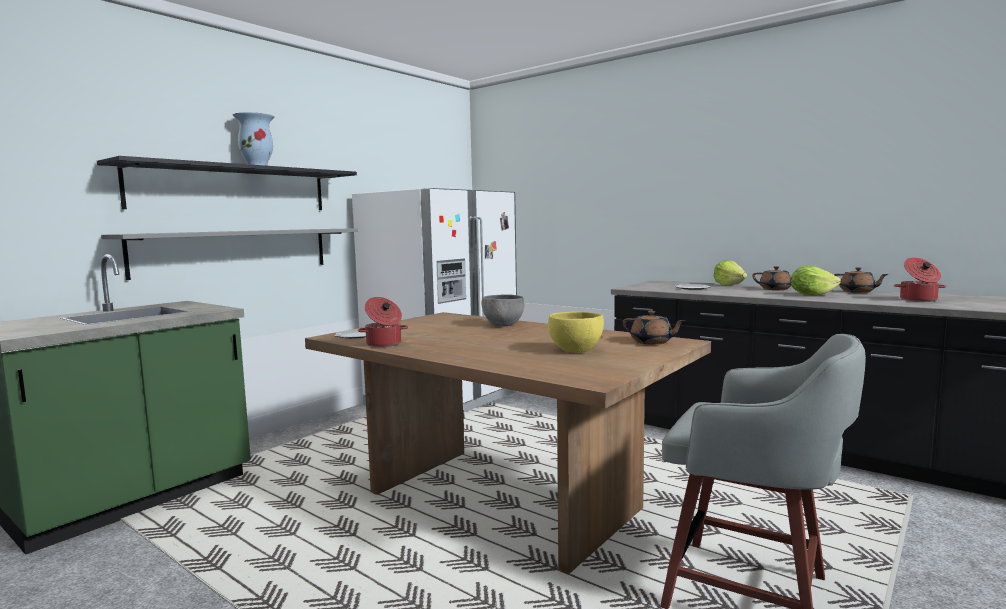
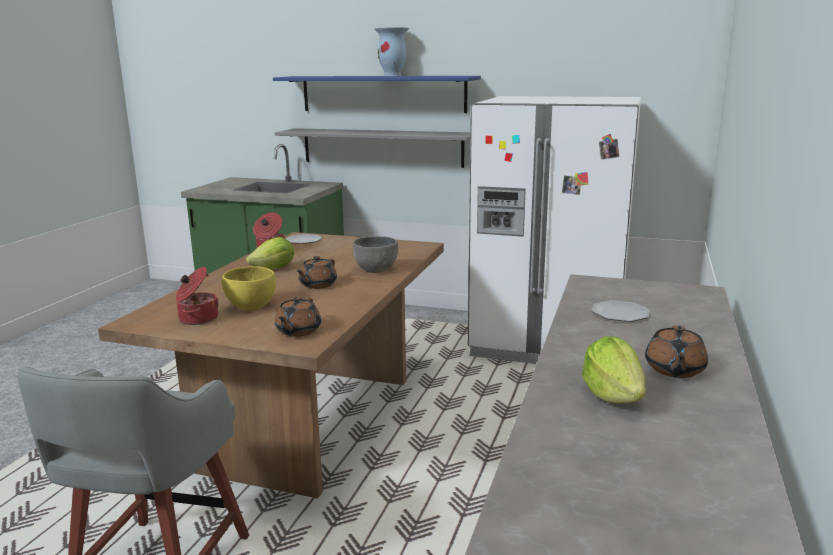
camera: 70 degrees right, 10 degrees up
(233, 189) = (382, 94): black shelf -> blue shelf
(729, 285) = (701, 336): lettuce -> lettuce (274, 269)
(858, 292) = (715, 444): brown teapot -> brown teapot (317, 285)
(918, 300) = (609, 498): cooking pot -> cooking pot (197, 319)

